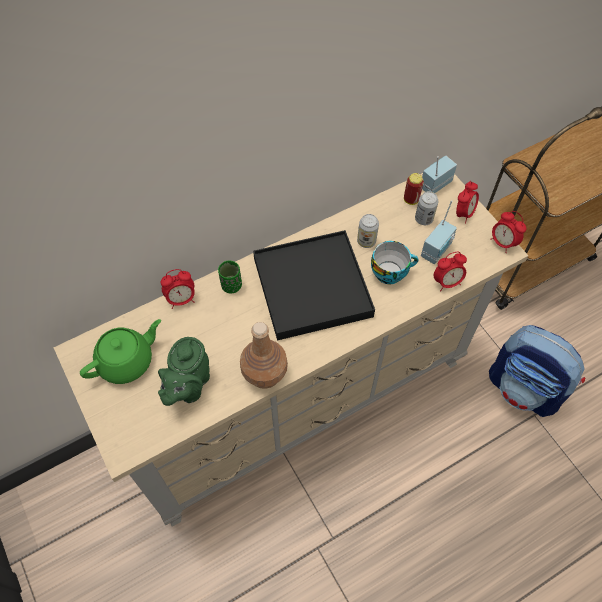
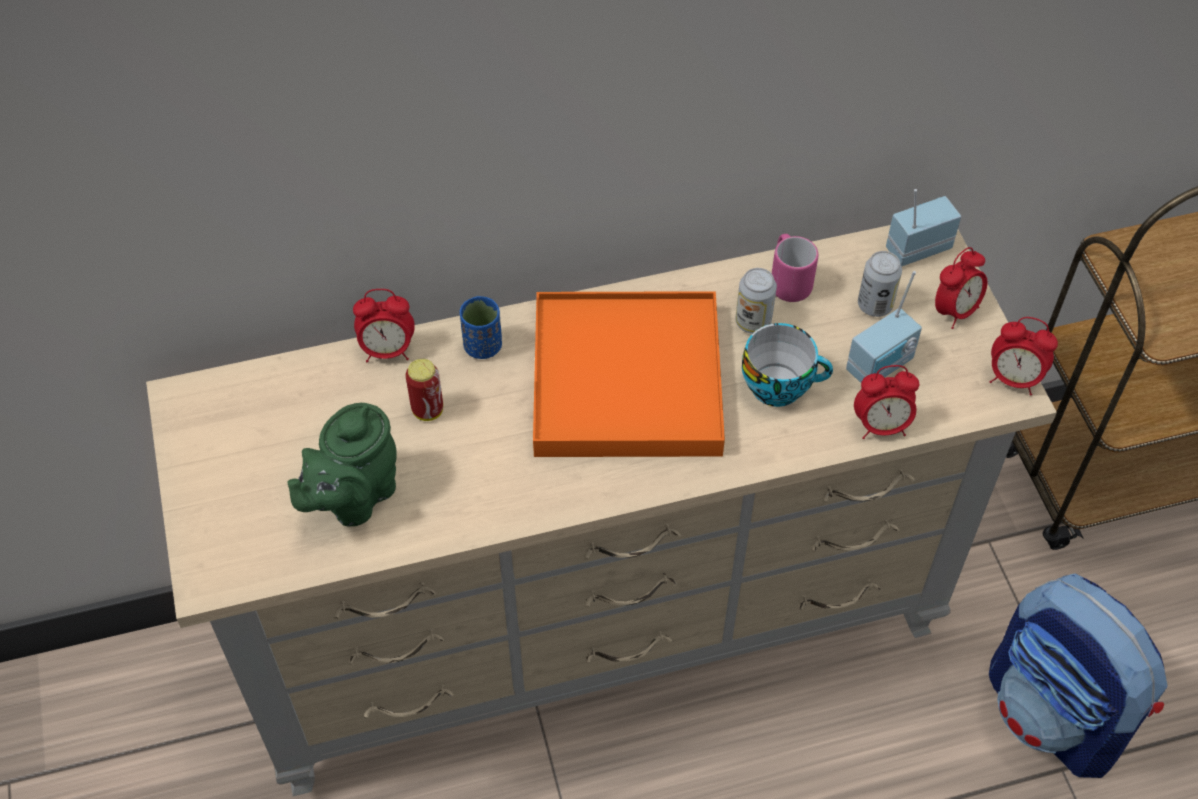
camera: 15 degrees right, 5 degrees down
(127, 361) = (262, 432): green teapot -> none
(231, 285) = (483, 346): green cup -> blue cup
(265, 374) = (493, 509): brown bottle -> none
(312, 287) = (626, 380): black tray -> orange tray
(377, 216) = (788, 281): none -> pink mug
(411, 200) = (862, 266): can -> can (427, 410)
(502, 243) = (1013, 379): alarm clock -> alarm clock turned 45 degrees counterclockwise

